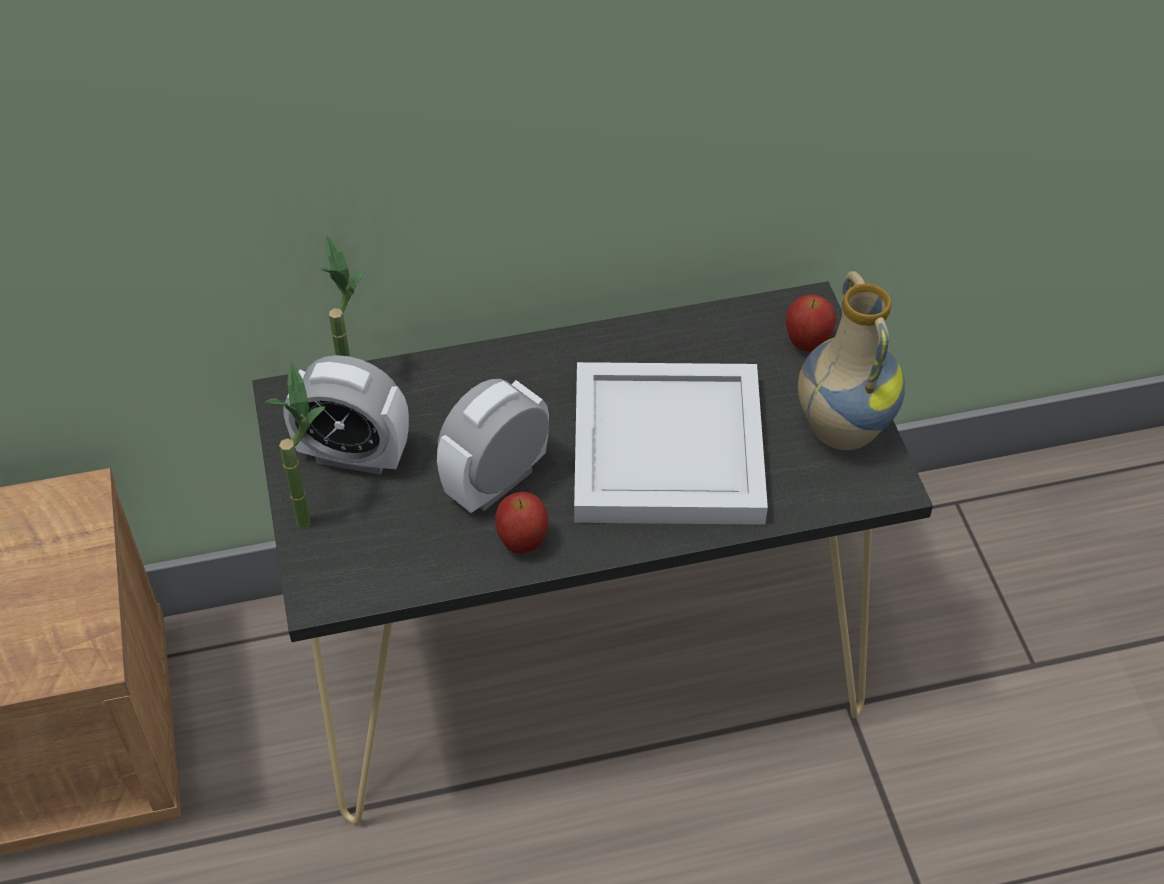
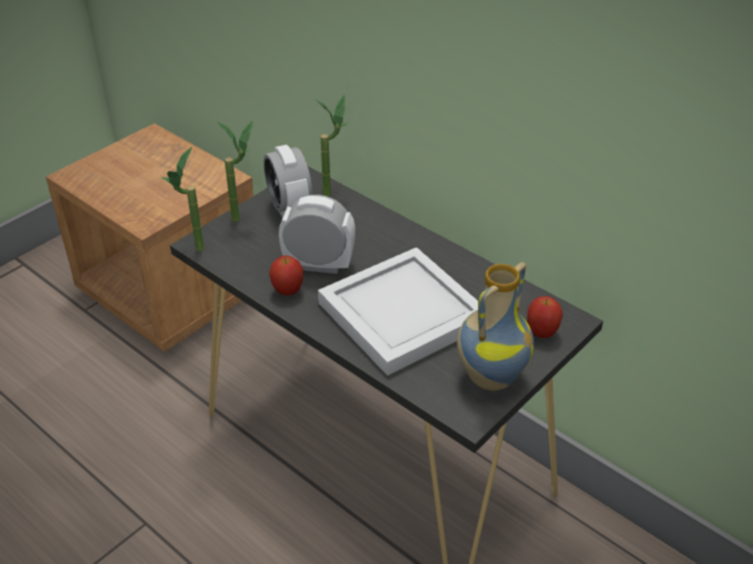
camera: 55 degrees right, 10 degrees down
(337, 610) = (193, 253): none -> potted plant

